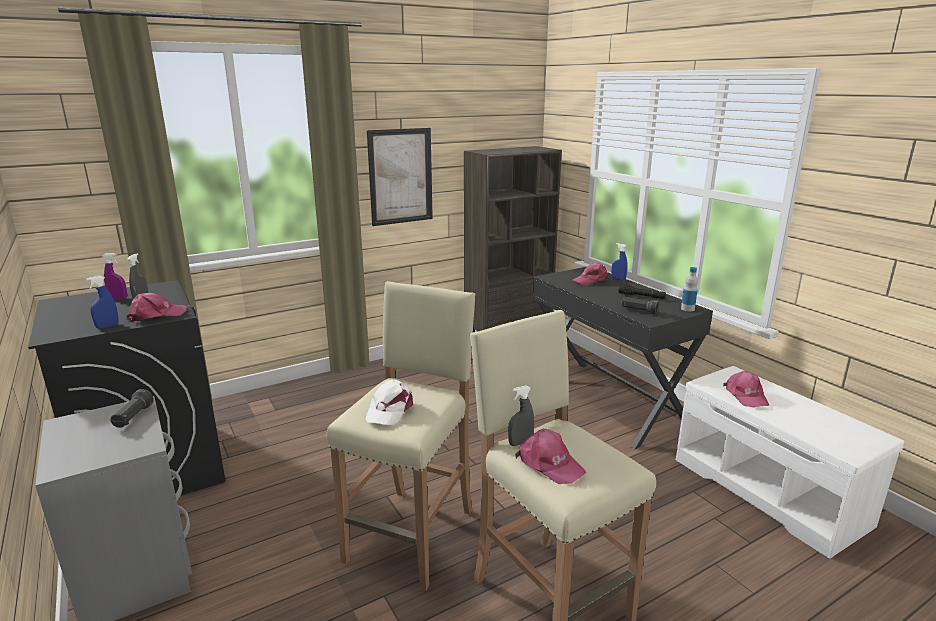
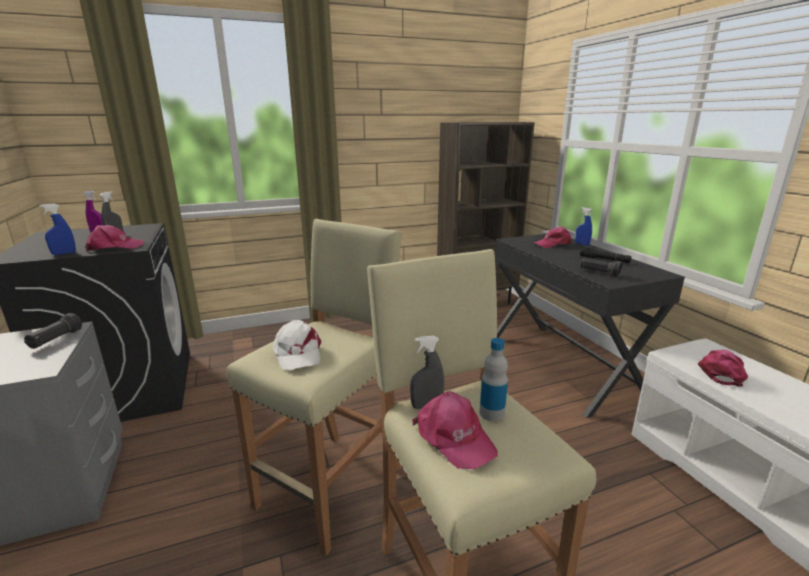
camera: 10 degrees right, 0 degrees up
(389, 409) = (297, 353): white cap -> white cap turned 45 degrees counterclockwise
(400, 176) = (379, 144): picture -> none
(687, 309) = (655, 273): bottle -> bottle (492, 413)
(745, 395) = (721, 372): pink cap -> pink cap turned 150 degrees counterclockwise

